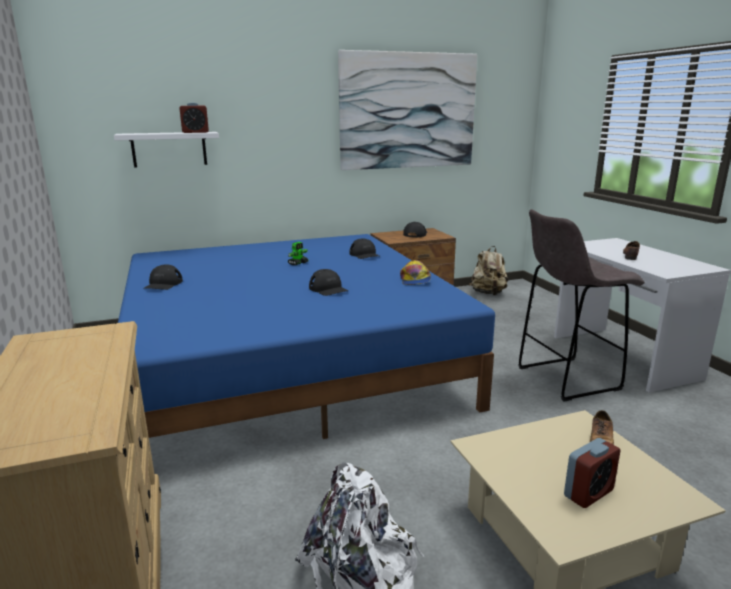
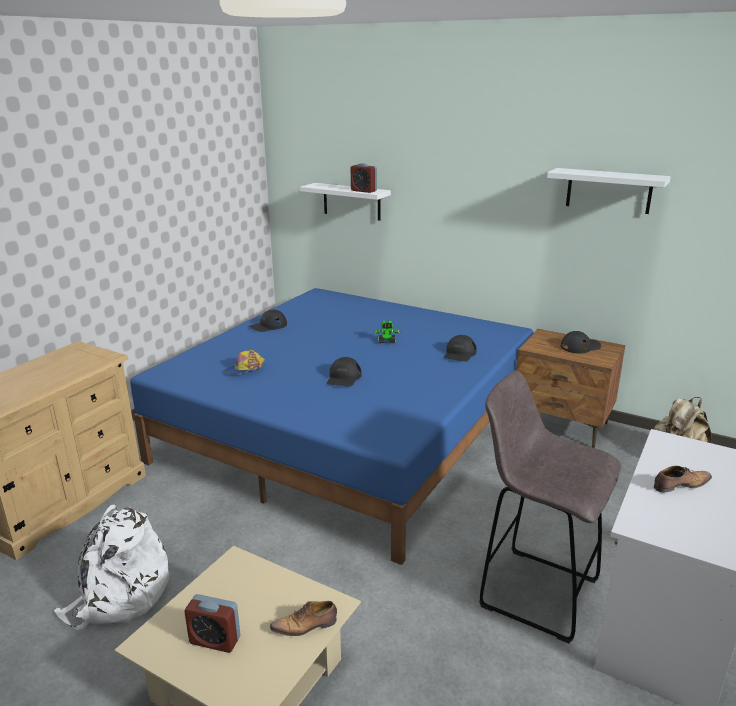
camera: 50 degrees right, 5 degrees up
(408, 111) = (608, 190): picture -> white shelf
(415, 280) = (425, 401): cap -> cap (245, 369)

